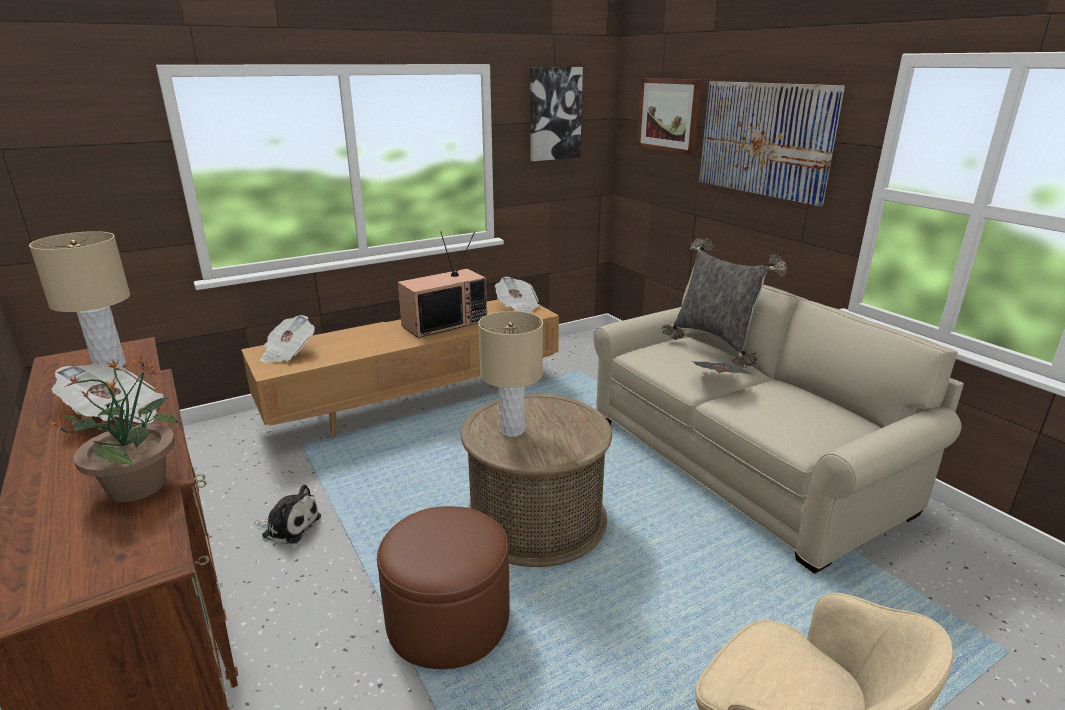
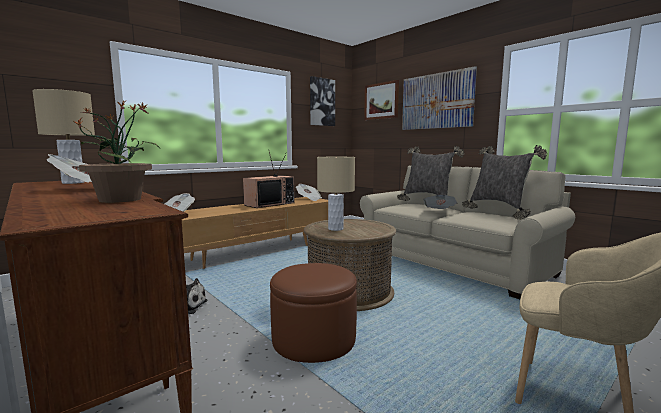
camera: 10 degrees left, 15 degrees down
(825, 401) = (499, 214): none -> pillow

